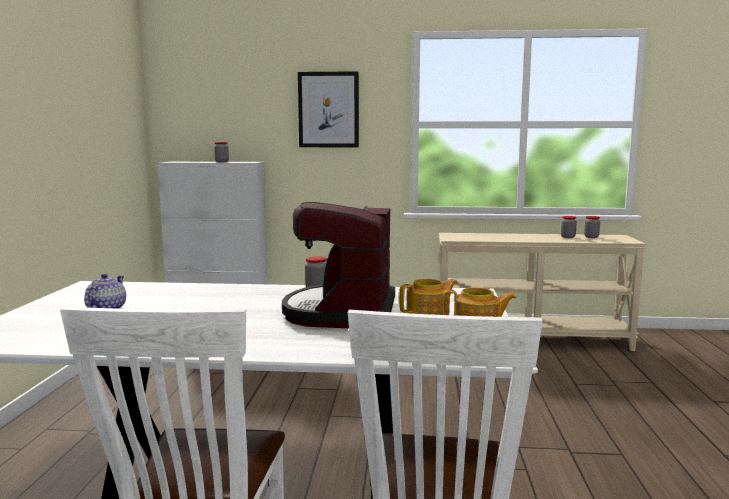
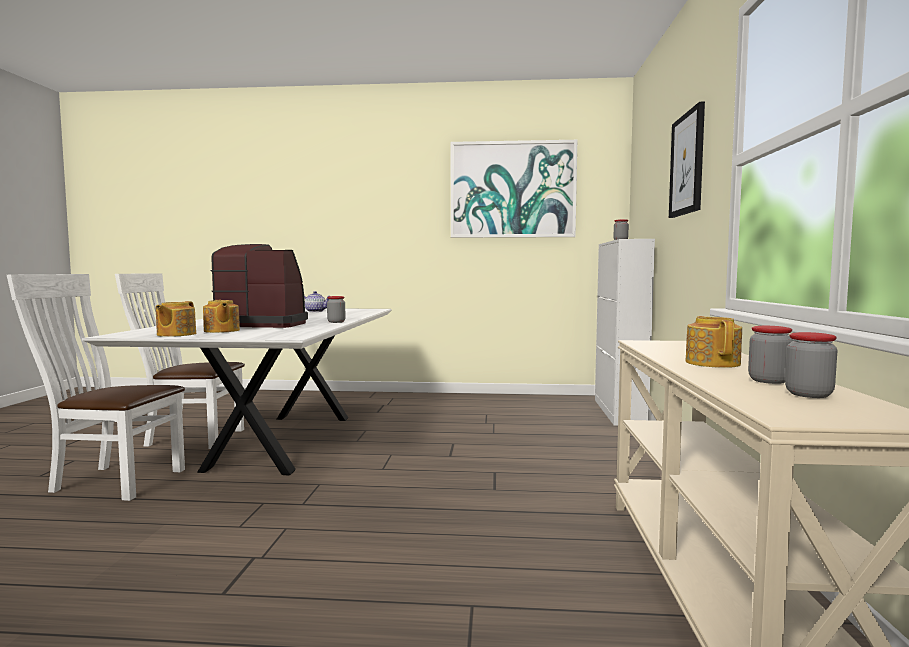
camera: 90 degrees right, 5 degrees down
(78, 91) = (512, 190): none -> picture
(527, 237) = (712, 363): none -> teapot

